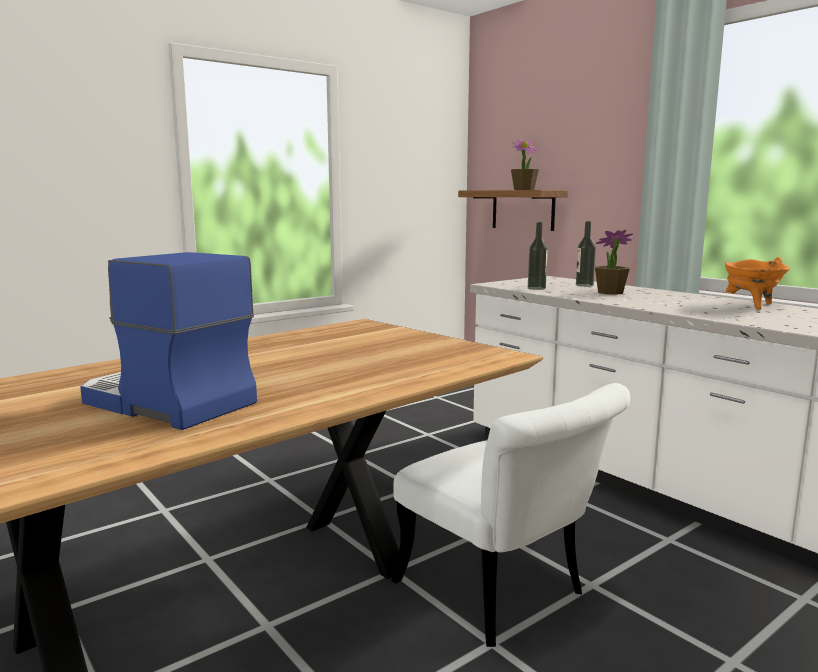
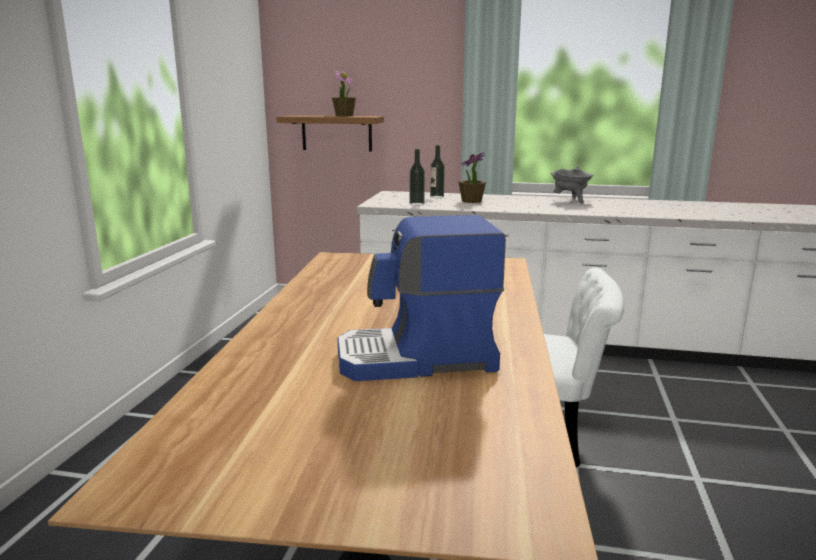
camera: 40 degrees left, 5 degrees up
(751, 306) = (570, 201): orange cooking pot -> grey cooking pot

